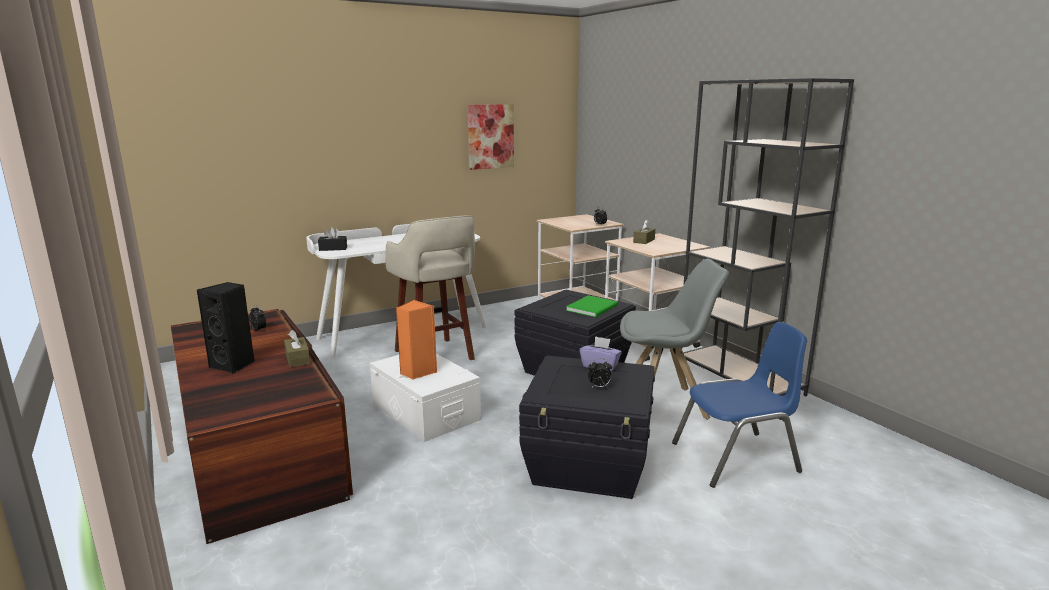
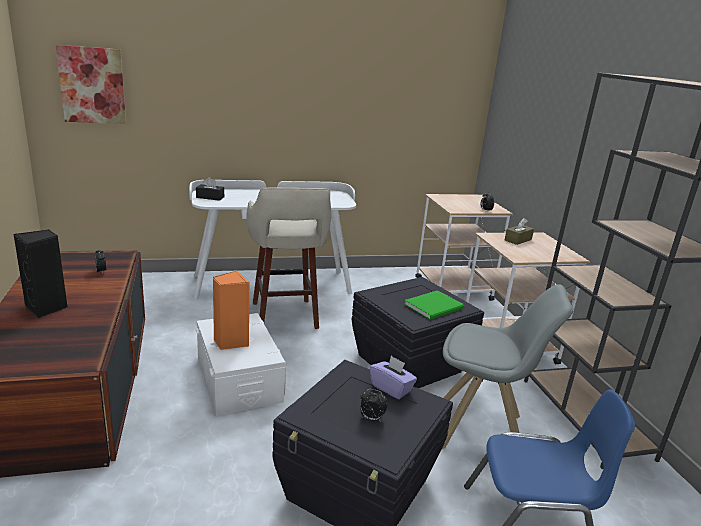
camera: 15 degrees right, 5 degrees up
(297, 359) = (104, 313): brown tissue box -> none
(490, 136) = (390, 103): picture -> picture (92, 85)

